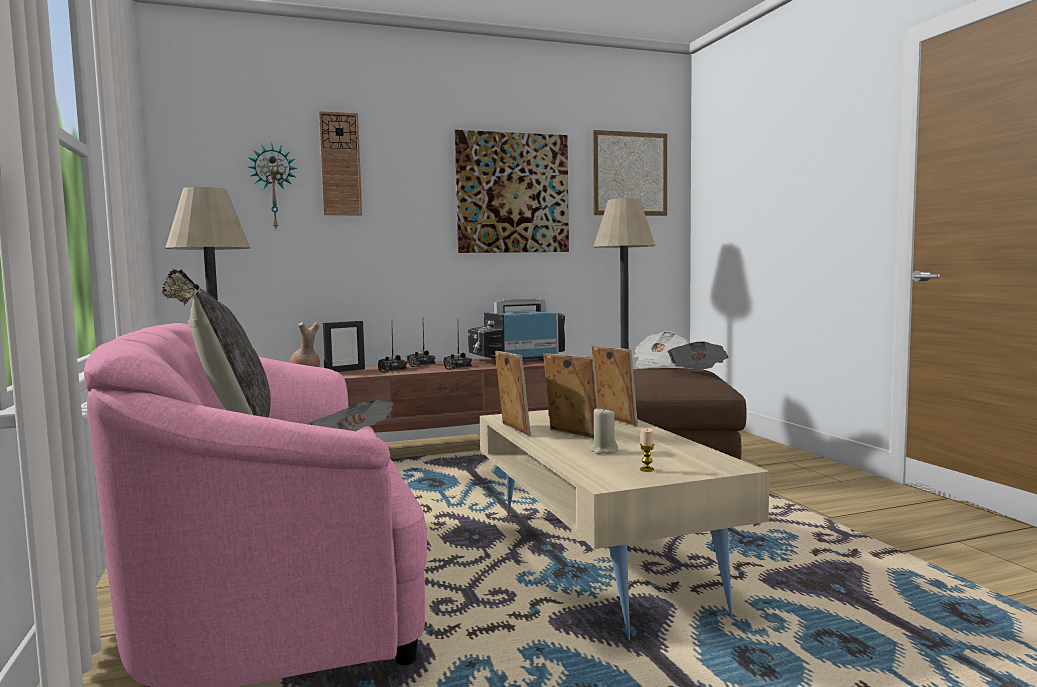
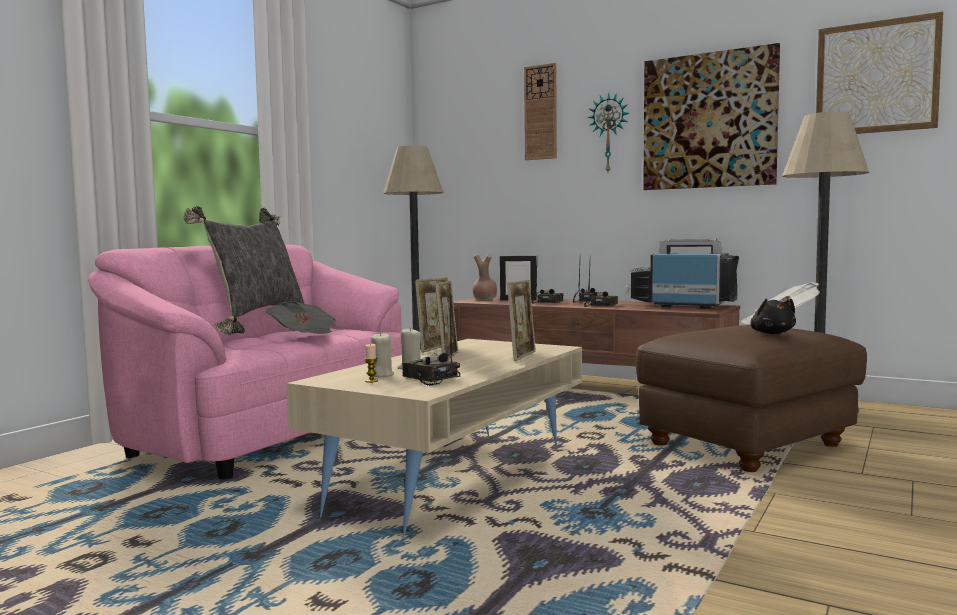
camera: 50 degrees right, 0 degrees up
(273, 187) = (490, 139): wall clock -> wall clock (609, 133)
(620, 462) = (381, 375): none -> beige candle
(669, 455) = (429, 379): none -> radio
(698, 373) = (772, 333): newspaper -> black plush toy

